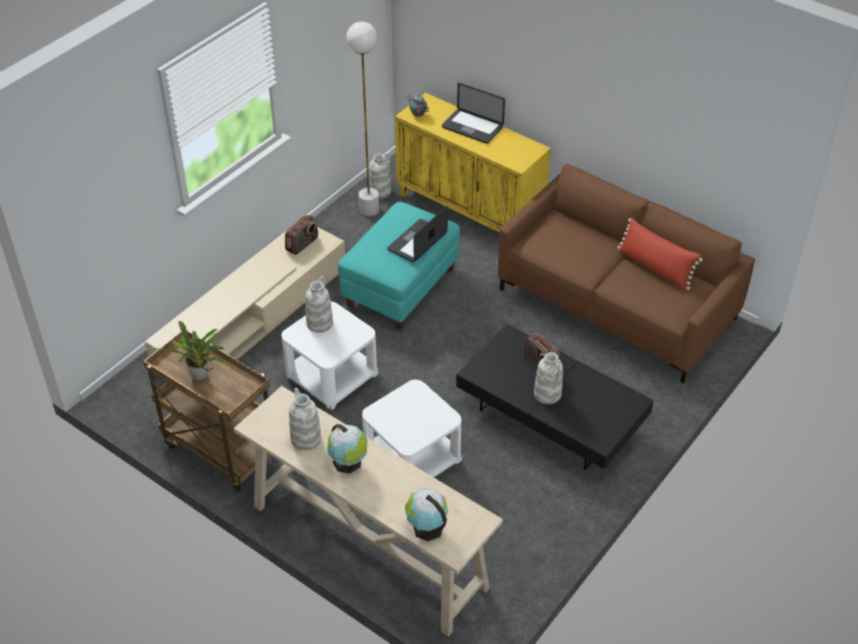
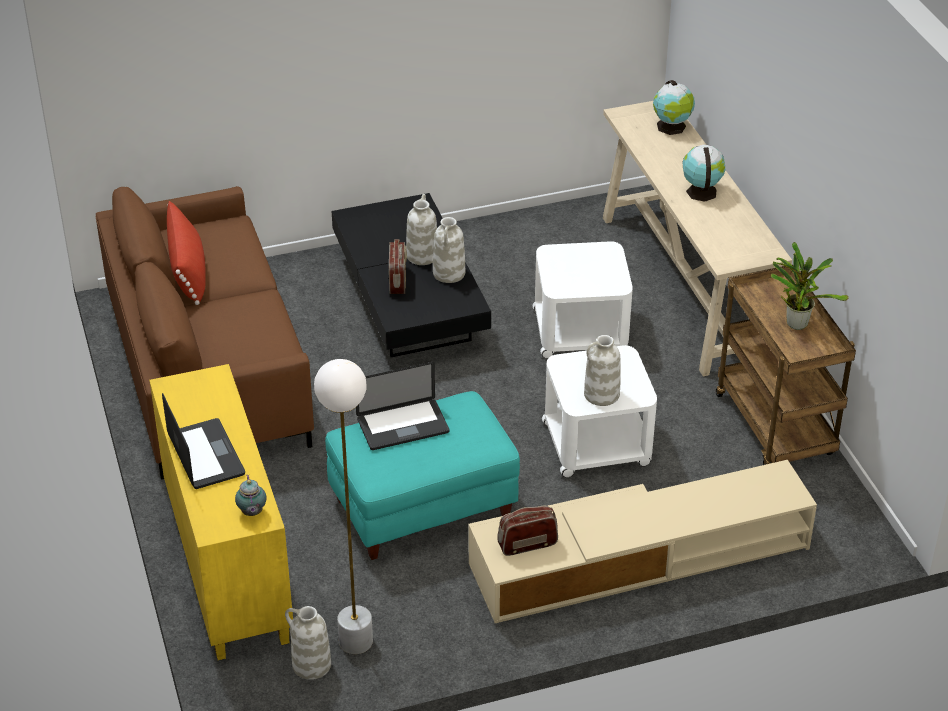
camera: 145 degrees left, 5 degrees down
(305, 438) = (727, 223): white vase -> white vase (449, 274)

